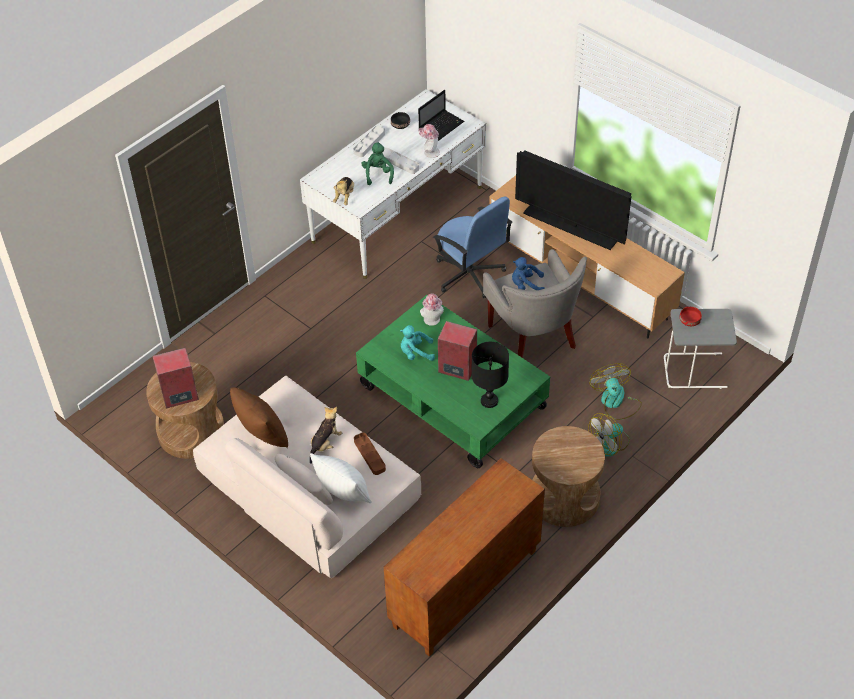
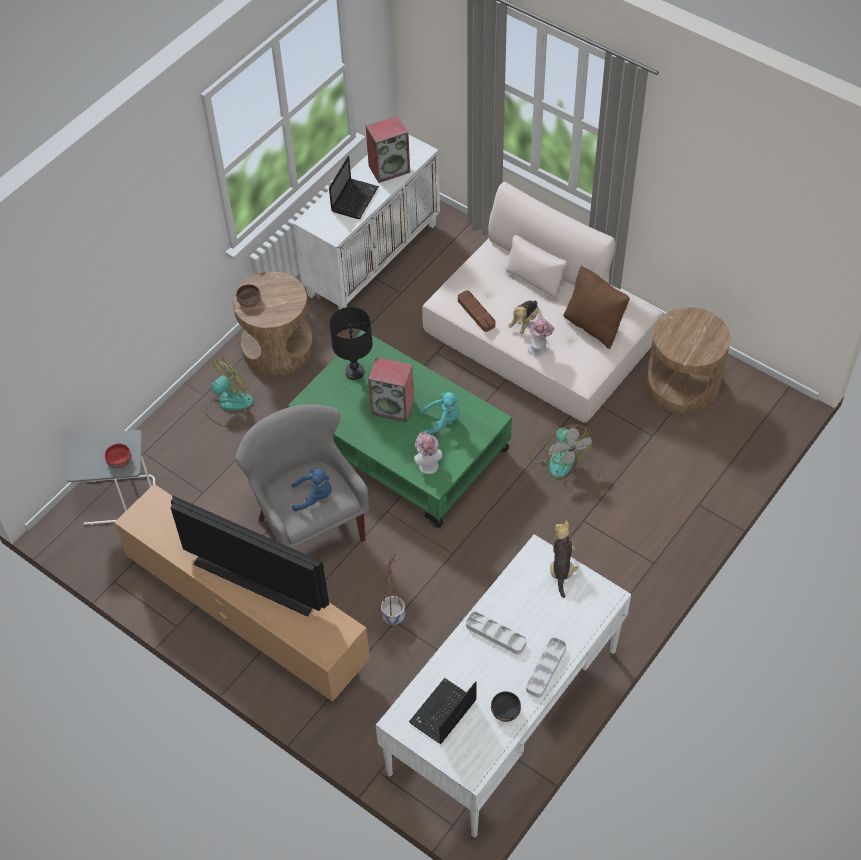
camera: 175 degrees right, 5 degrees up
(179, 395) = (690, 327): speaker -> speaker (389, 168)
(343, 493) = (496, 276): white pillow -> none
(378, 174) = (522, 610): green plush toy -> none
(429, 152) = (454, 658): hat -> hat (539, 348)
(465, 590) = (372, 258): brown cabinet -> white cabinet
(469, 275) = (393, 616): blue office chair -> planter
(479, 511) = (355, 198): none -> laptop
(589, 454) = (248, 300): none -> brown bowl
(615, 402) = (216, 453): fan -> fan (558, 456)

